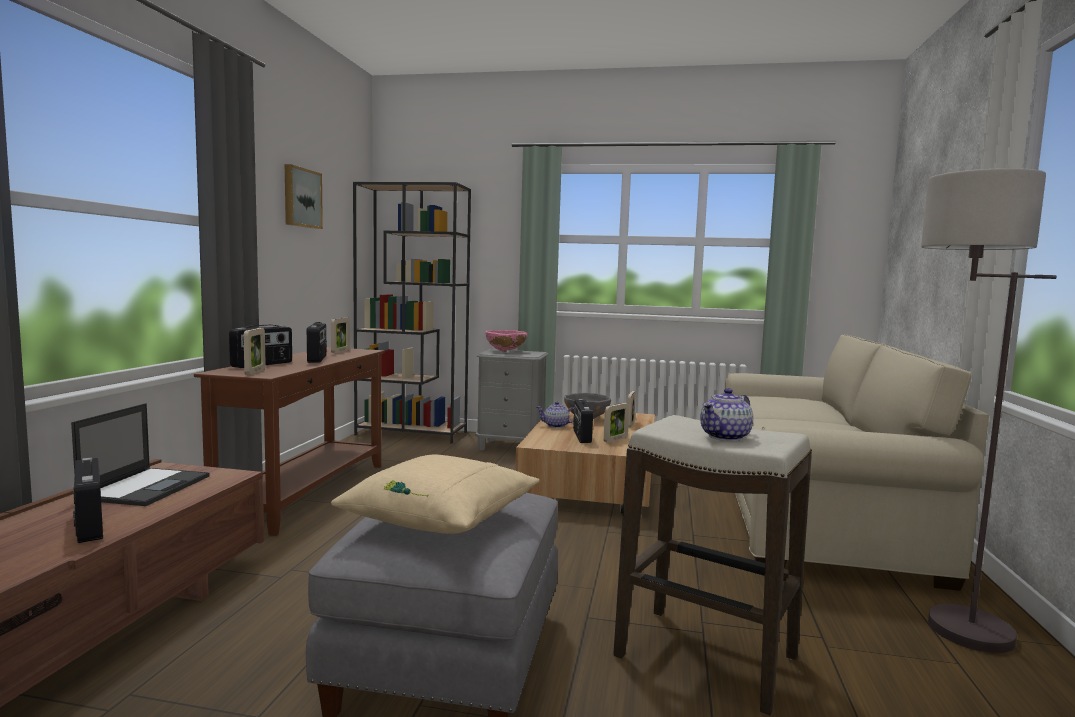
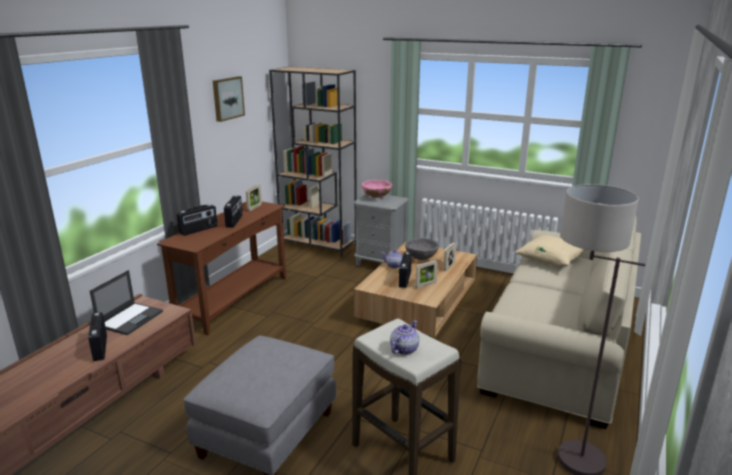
camera: 15 degrees right, 15 degrees up
(255, 372) = (190, 241): picture frame -> none
(440, 520) = (251, 375): beige pillow -> beige pillow (550, 260)
(726, 437) = (403, 349): teapot -> teapot turned 150 degrees clockwise

